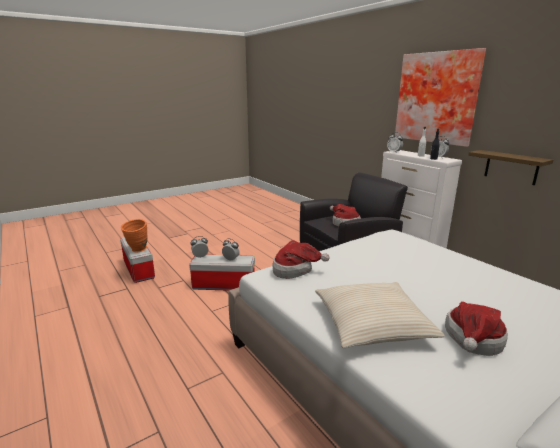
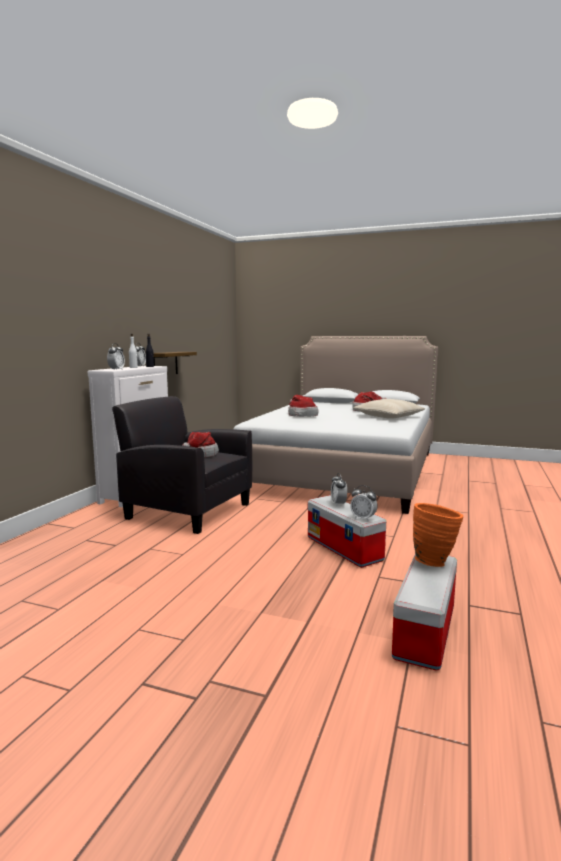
camera: 125 degrees left, 10 degrees down
(295, 270) = (373, 427): hat -> hat (301, 415)
(437, 98) = (108, 301): picture -> none

